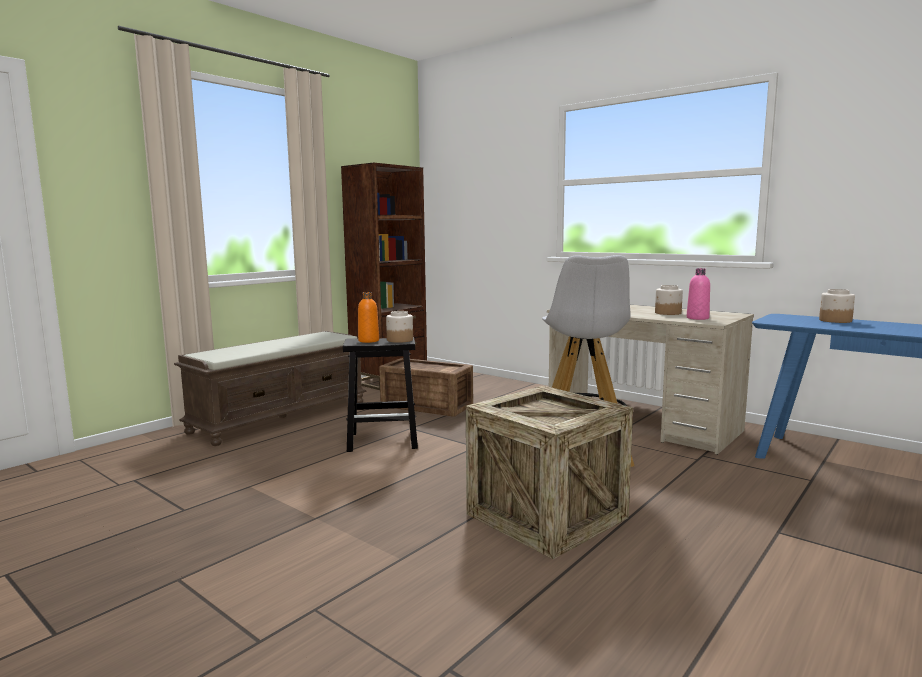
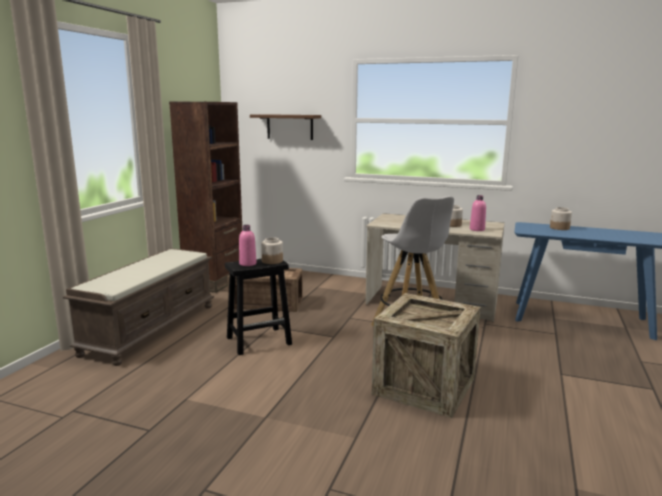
camera: 20 degrees left, 5 degrees up
(368, 341) = (247, 264): orange bottle -> pink bottle
(489, 197) = (290, 127): none -> brown shelf

